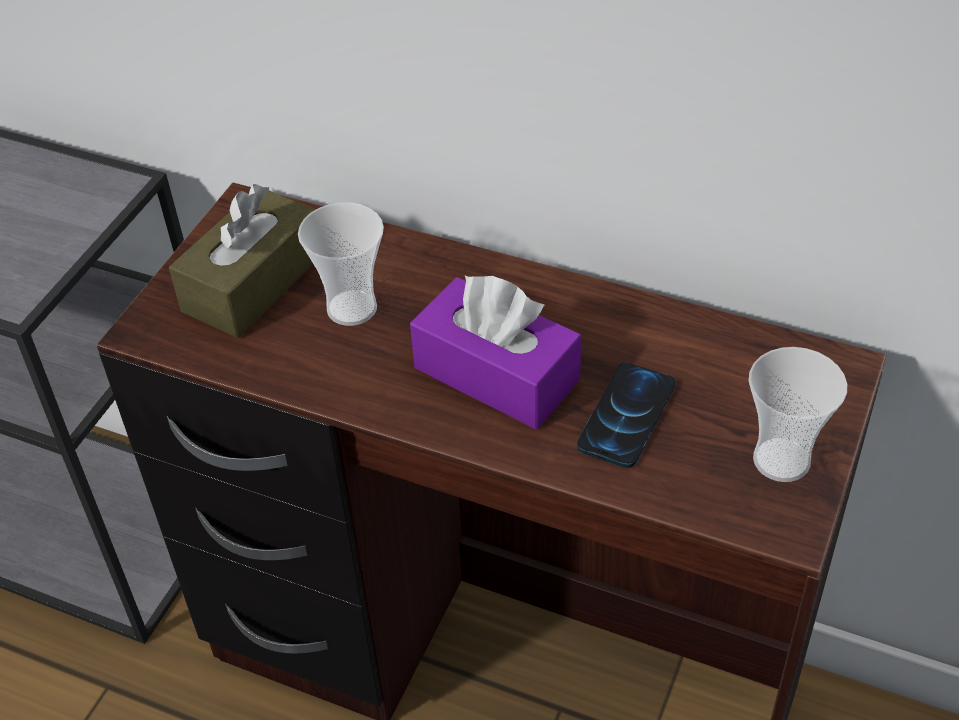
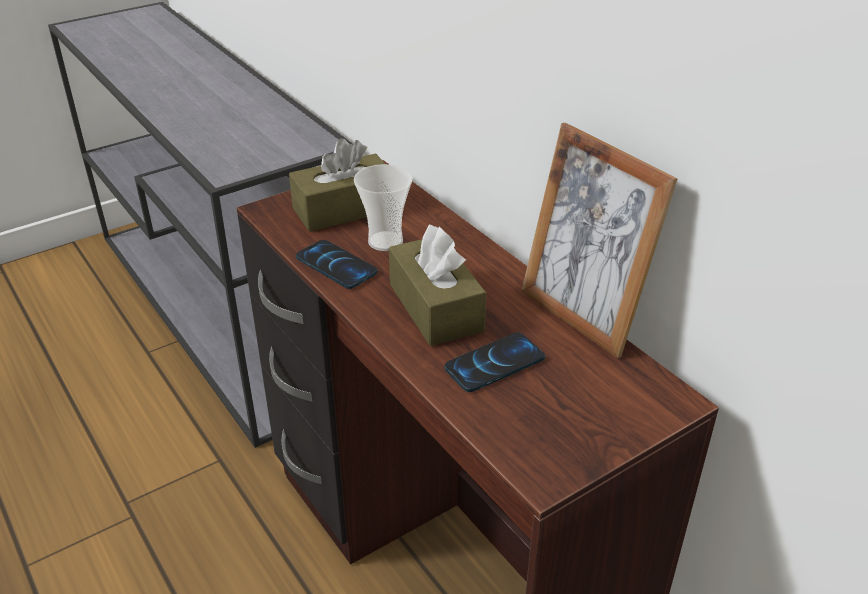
camera: 30 degrees right, 10 degrees down
(321, 372) = (336, 265): none -> phone
(496, 374) = (435, 307): purple tissue box -> brown tissue box
(666, 306) = (581, 316): none -> picture frame
(781, 460) = (576, 434): cup -> none

